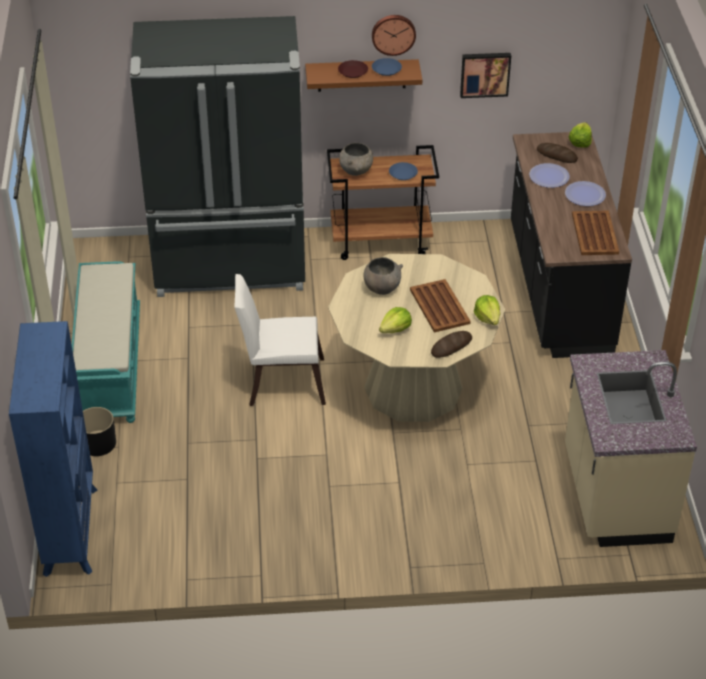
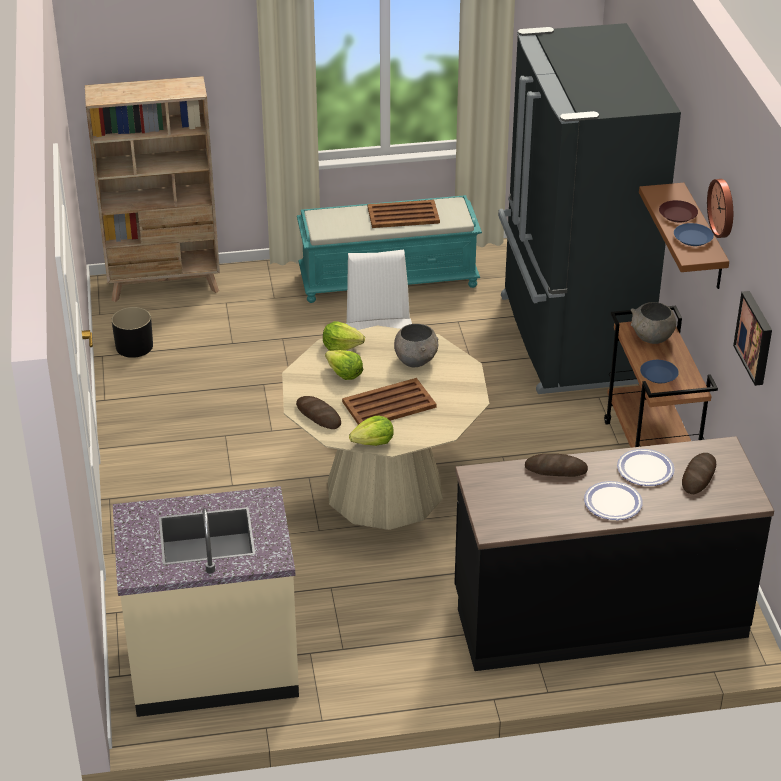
camera: 85 degrees right, 5 degrees down
(71, 530) = (165, 285): blue bookcase -> beige bookcase
(98, 443) = (278, 286): black planter -> black planter (134, 346)
(549, 216) = (555, 469): none -> bread
(580, 142) = (740, 499): lettuce -> lettuce (341, 346)
(595, 233) = (527, 510): brown tray -> brown tray (404, 215)

